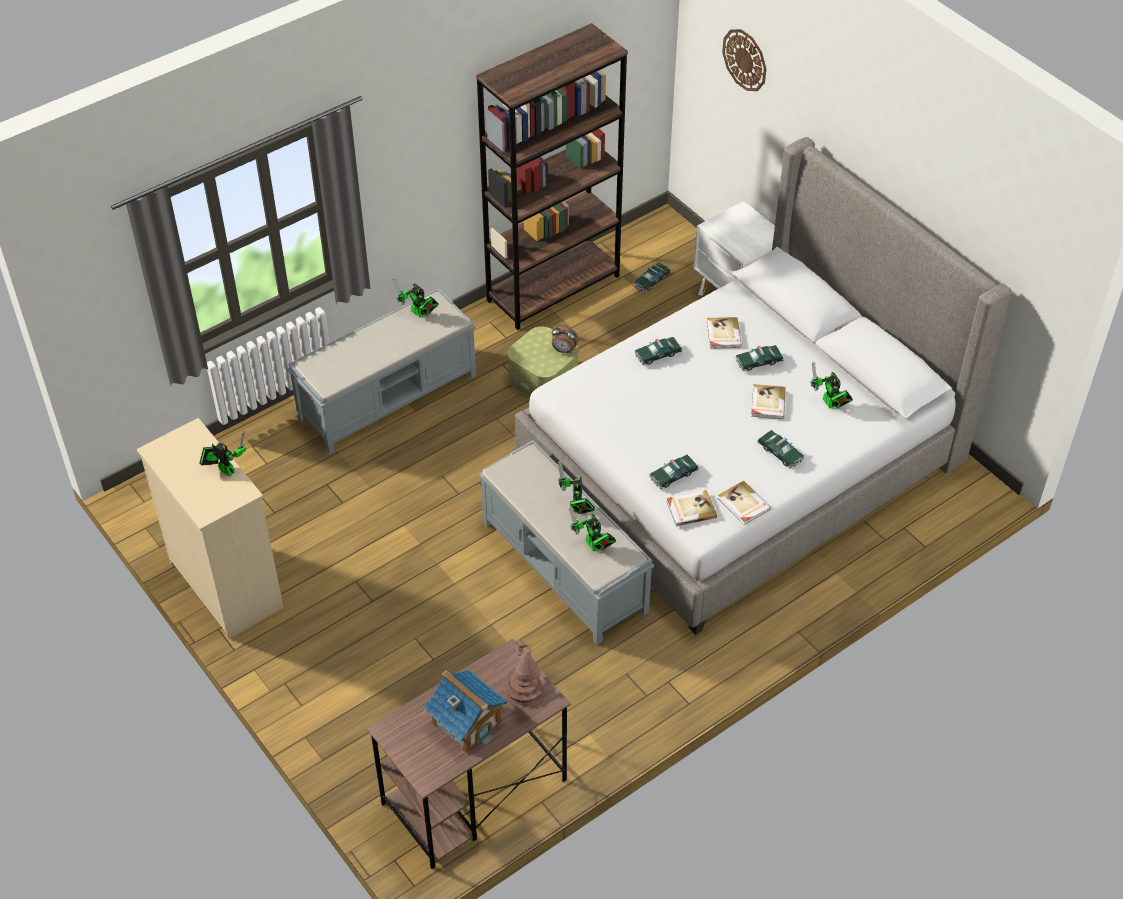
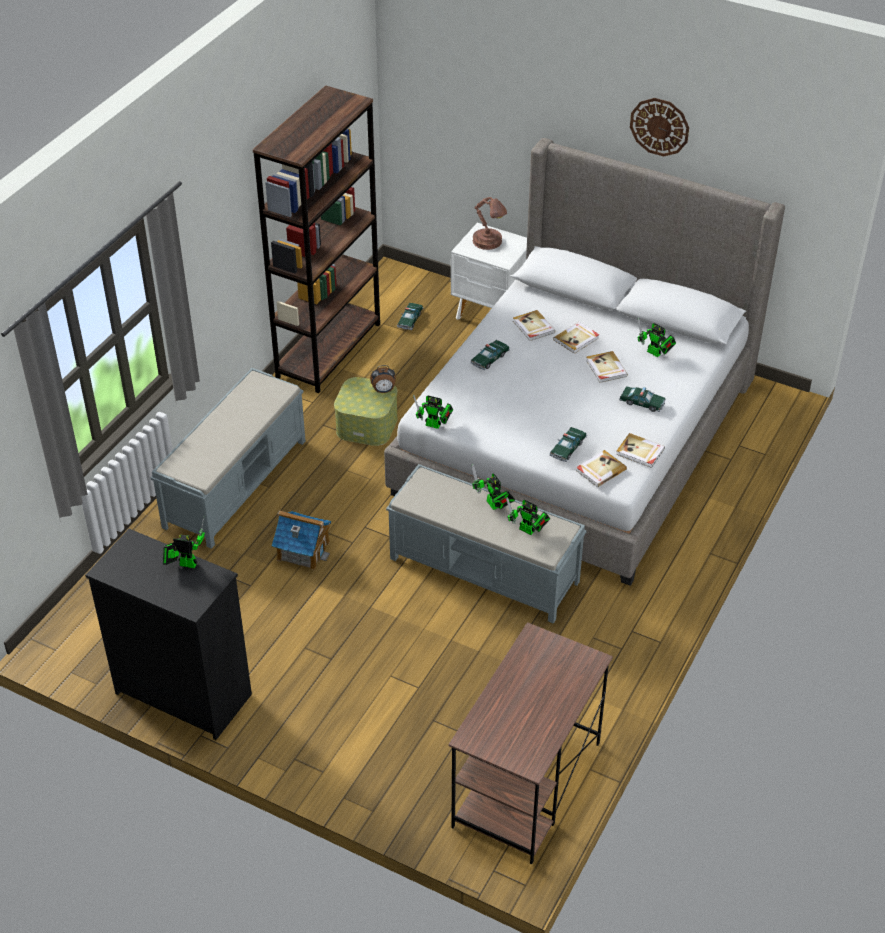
camera: 25 degrees left, 5 degrees down
(226, 583) = (183, 693): beige dresser -> black dresser
(419, 314) = (248, 393): toy robot -> toy robot (435, 425)
(466, 722) = (534, 705): toy house -> toy house (303, 550)
(525, 690) = (567, 660): brown table lamp -> brown table lamp (489, 242)
(745, 59) = (461, 89): wall clock -> wall clock (659, 126)
(758, 362) = (577, 339): toy car -> book

